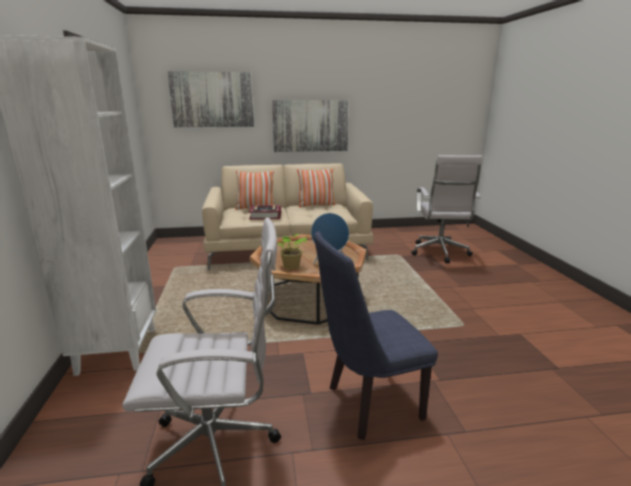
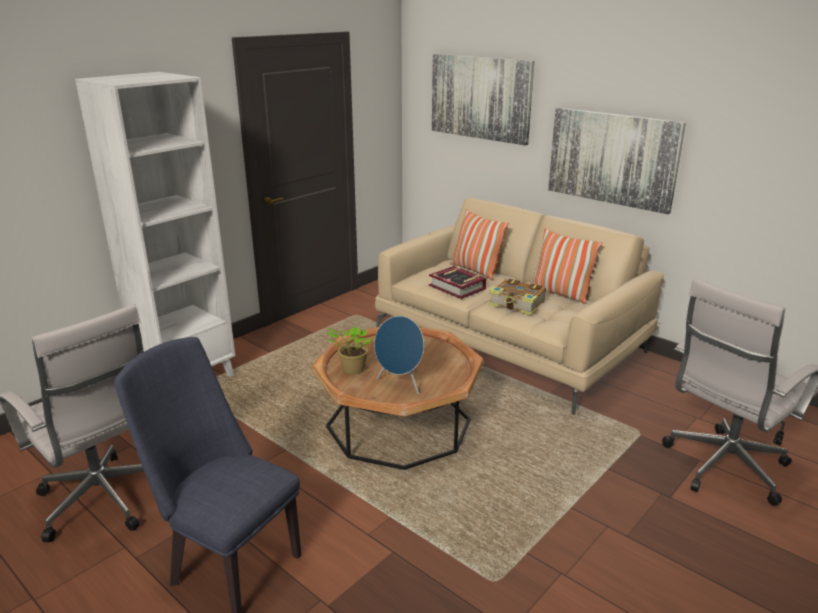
camera: 50 degrees right, 5 degrees up
(309, 213) = (517, 304): none -> book

